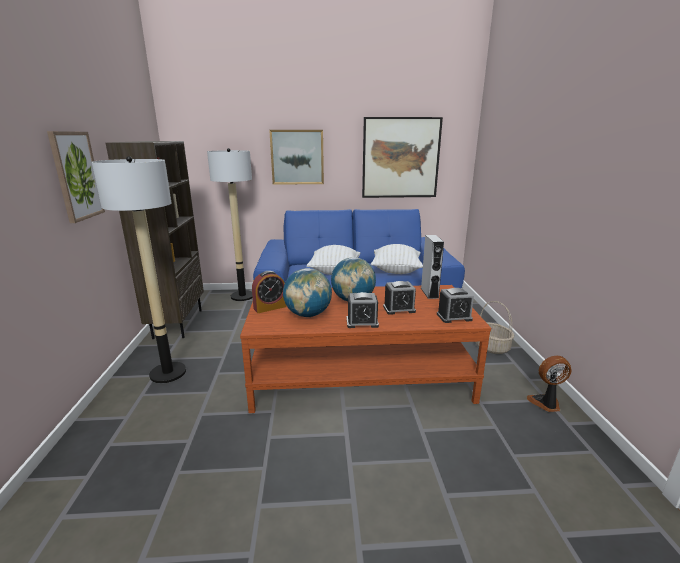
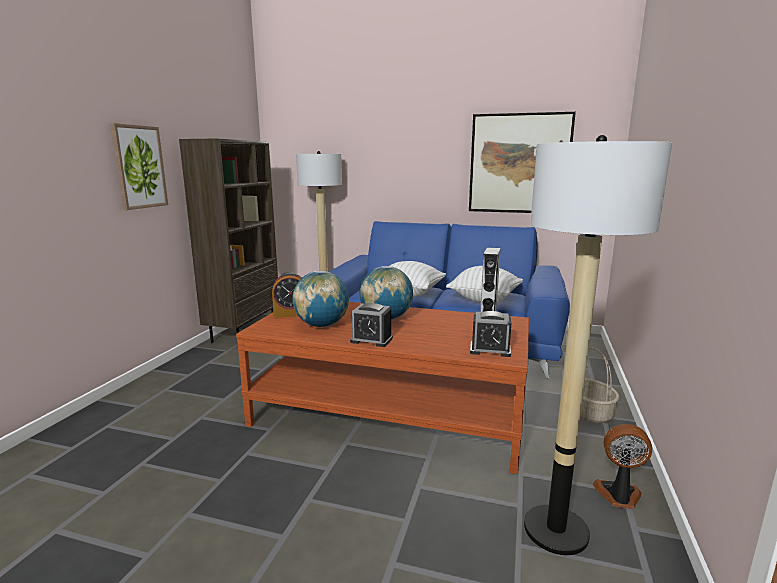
camera: 20 degrees right, 5 degrees down
(168, 373) = (201, 375): floor lamp -> floor lamp (556, 530)
(297, 157) = (395, 162): picture -> none
(399, 309) = (430, 333): alarm clock -> none

